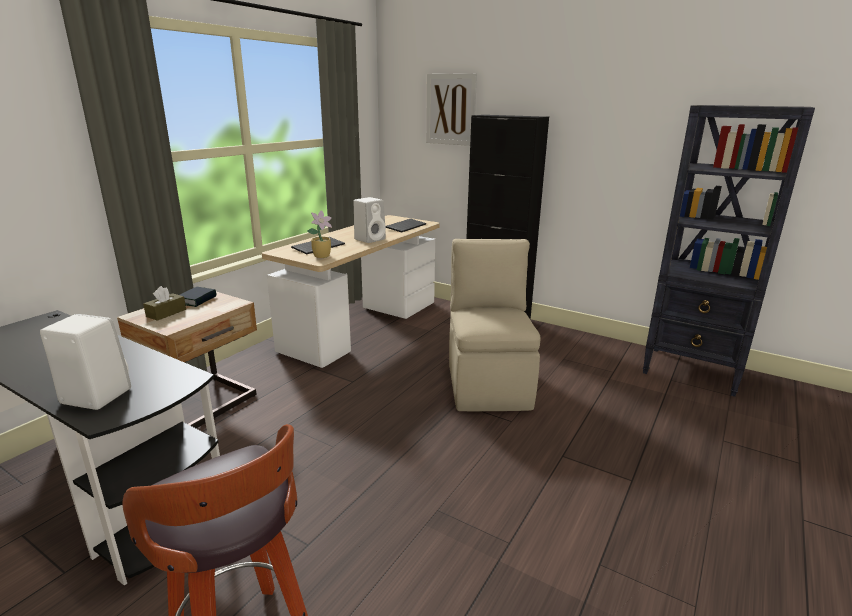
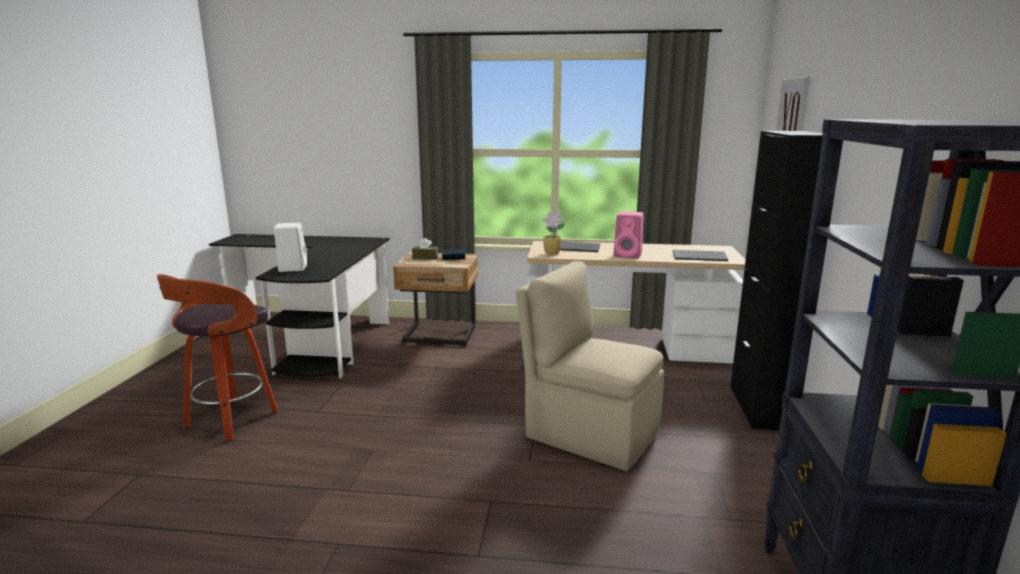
camera: 65 degrees right, 5 degrees down
(370, 239) = (628, 255): white speaker -> pink speaker
(488, 384) = (589, 433): beige chair -> beige chair turned 120 degrees counterclockwise

